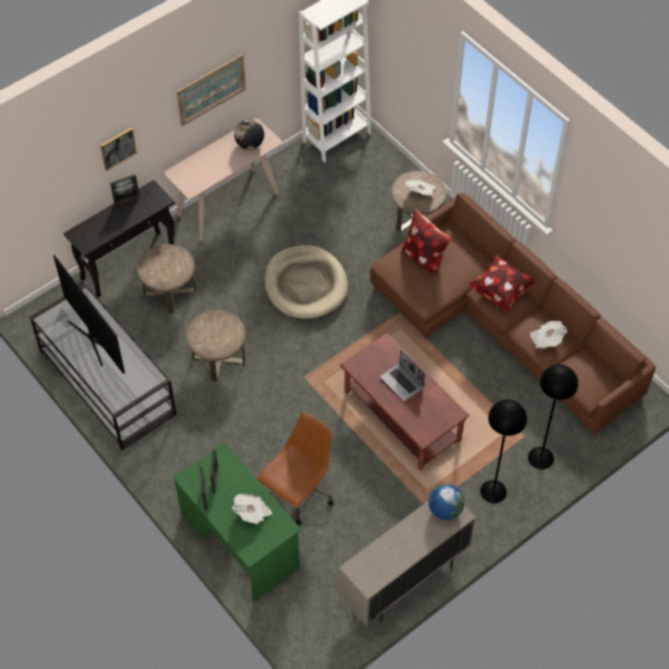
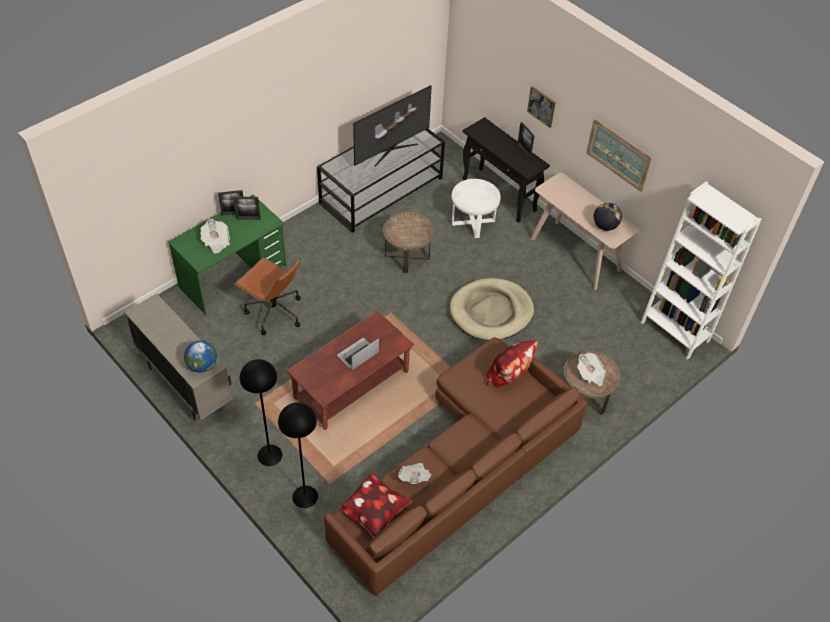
camera: 85 degrees right, 5 degrees down
(170, 292) = (473, 222): brown side table -> white side table
(501, 291) = (473, 440): pillow -> pillow (375, 514)

